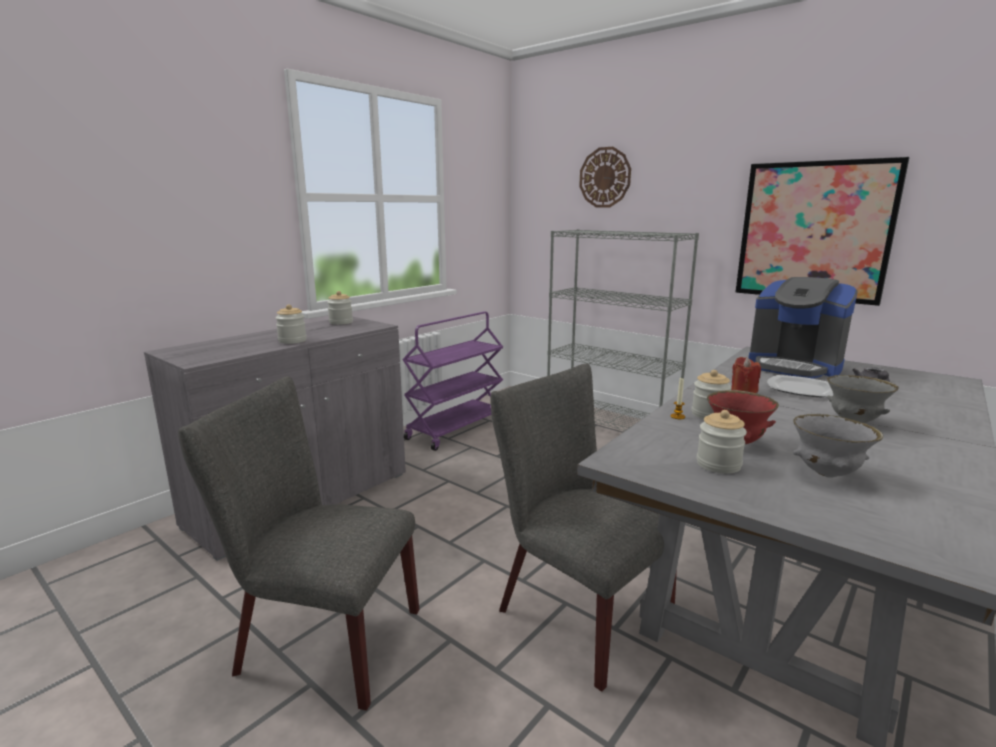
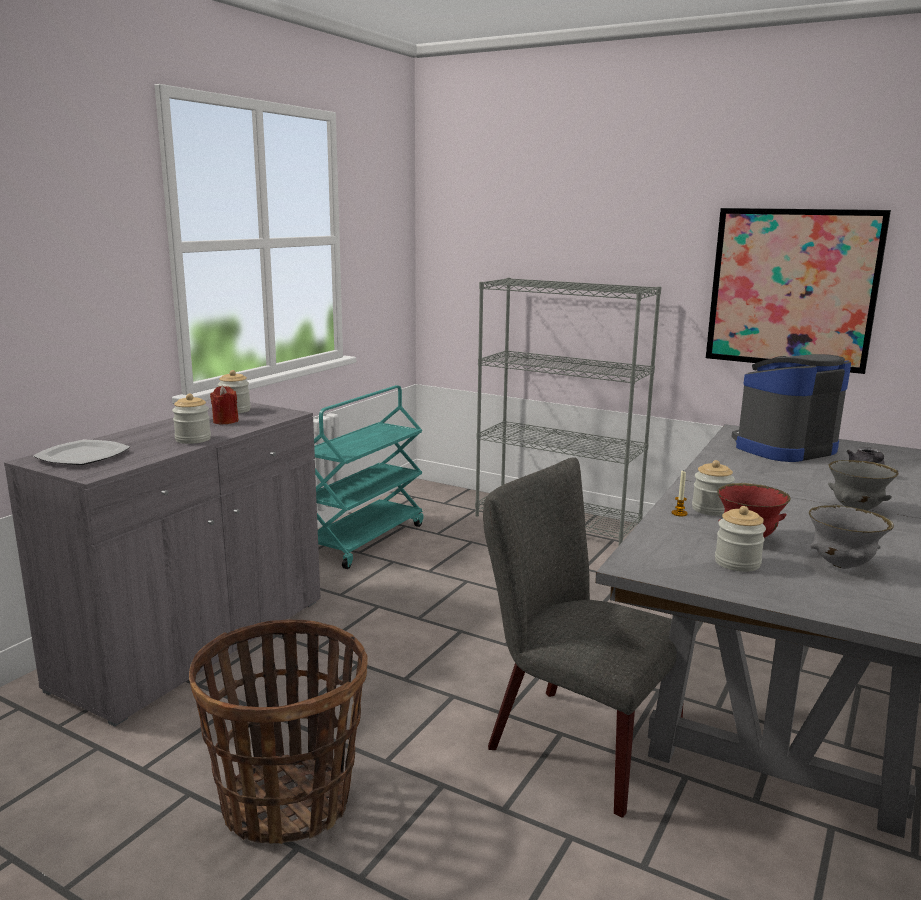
camera: 10 degrees left, 0 degrees up
(319, 640) = (287, 802): grey chair -> basket
(456, 429) = (365, 539): purple cart -> turquoise cart
(605, 177) = (542, 214): wall clock -> none
(743, 391) = (738, 480): red candle -> red candle (225, 421)
(794, 366) = (783, 448): coffee machine -> coffee machine turned 120 degrees clockwise
(800, 389) = (796, 475): plate -> plate (83, 455)

